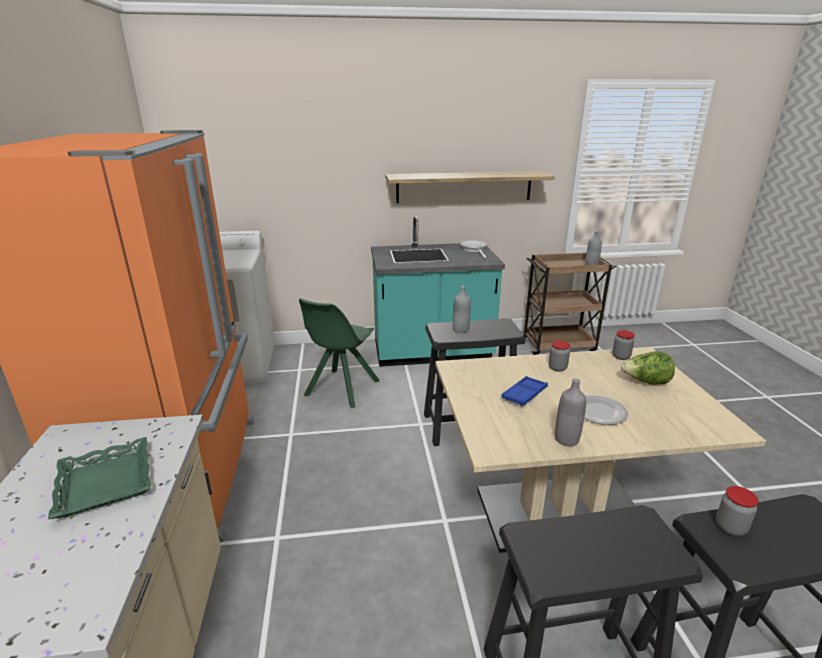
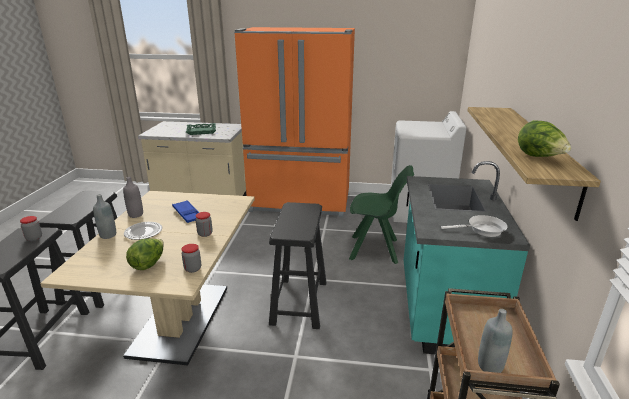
camera: 105 degrees right, 0 degrees up
(341, 389) = (375, 250): green chair -> green chair turned 150 degrees clockwise
(460, 330) = (300, 214): grey bottle -> grey bottle (108, 235)
(517, 174) = (539, 157): none -> lettuce

